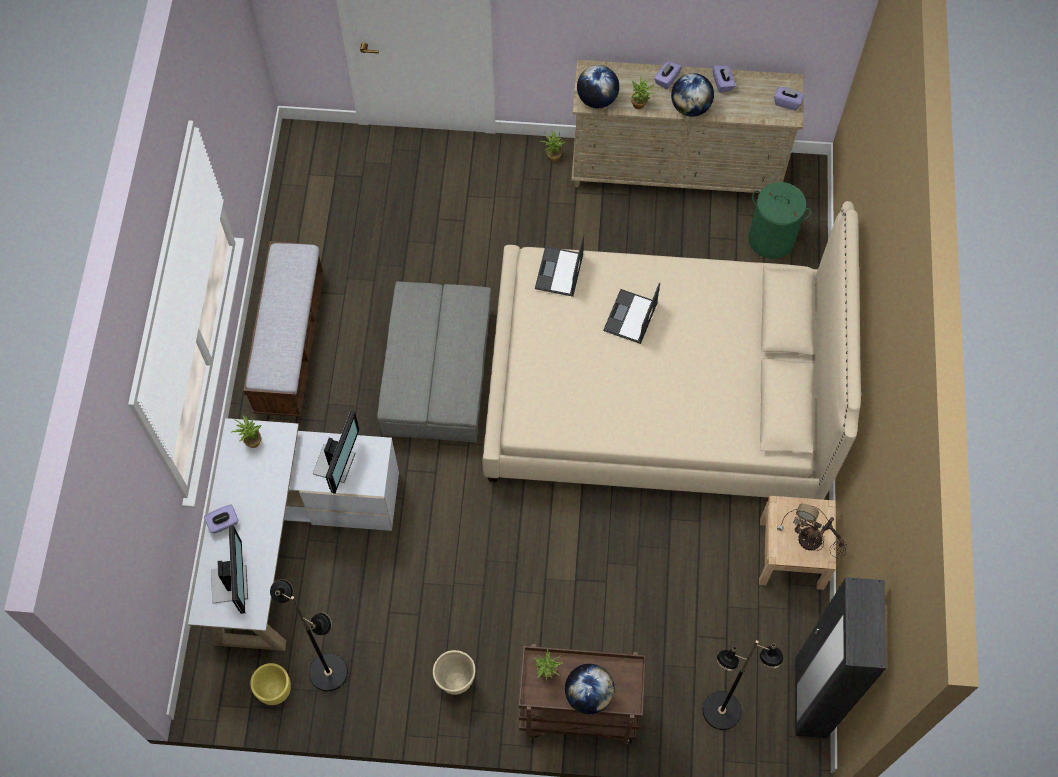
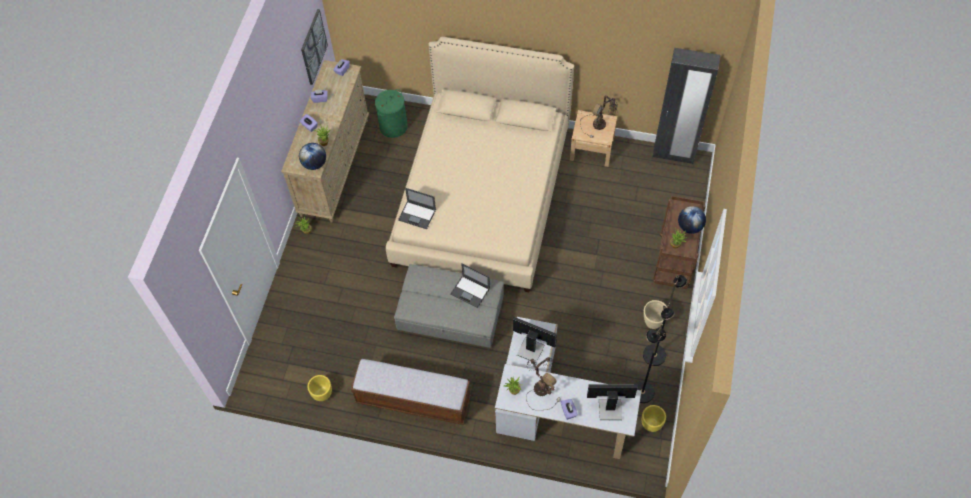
camera: 80 degrees left, 5 degrees down
(260, 479) = (541, 388): none -> table lamp
(292, 226) = (322, 393): none -> yellow planter
(630, 317) = (455, 182): laptop -> laptop (470, 291)
(690, 107) = (333, 117): globe -> none
(721, 711) = (678, 195): black floor lamp -> black floor lamp (655, 355)
(792, 37) = (313, 47): none -> picture

